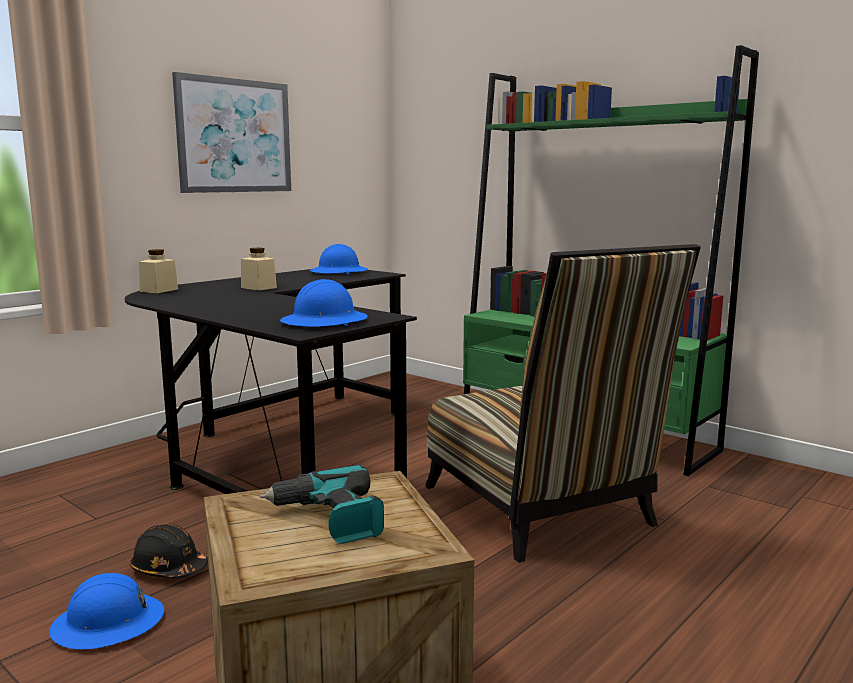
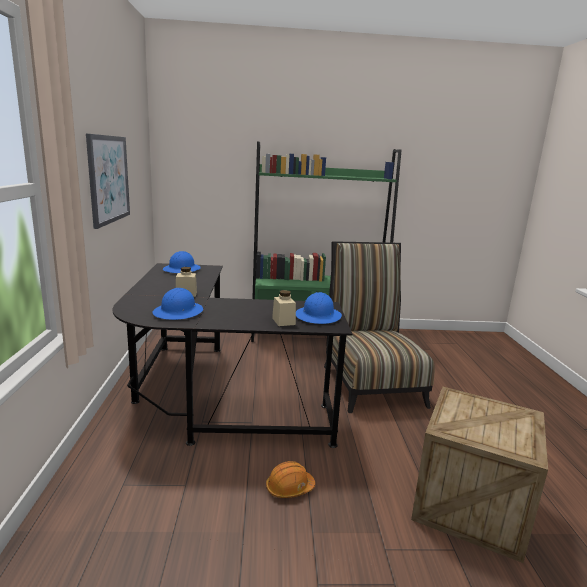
camera: 45 degrees left, 5 degrees up
(108, 624) = (324, 531): blue hard hat -> blue hard hat (178, 312)
(159, 290) = (130, 310): beige jar -> beige jar (283, 321)
(169, 569) = (289, 488): black hard hat -> orange hard hat
(329, 519) = (482, 419): power drill -> none
(543, 511) = (370, 381): chair -> chair turned 120 degrees counterclockwise

